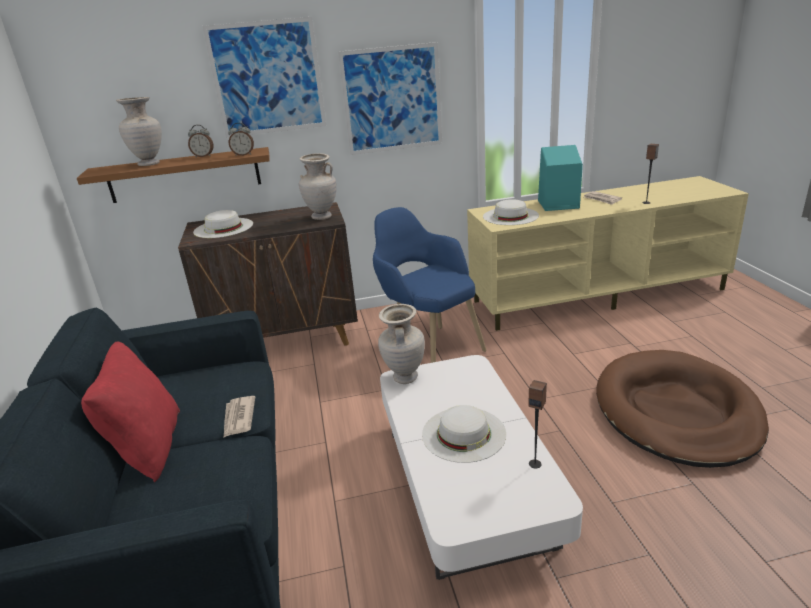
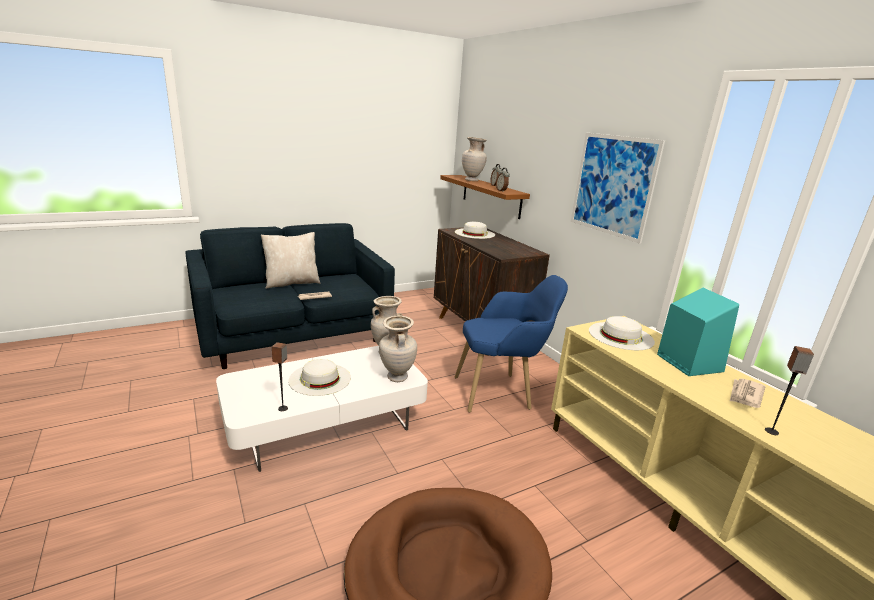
camera: 70 degrees right, 5 degrees down
(148, 448) = (292, 283): red pillow -> beige pillow
(267, 78) = (543, 143): picture -> none
(322, 217) = (510, 253): beige vase -> beige vase (396, 377)
(428, 347) = (502, 392): blue armchair -> blue armchair turned 45 degrees clockwise

